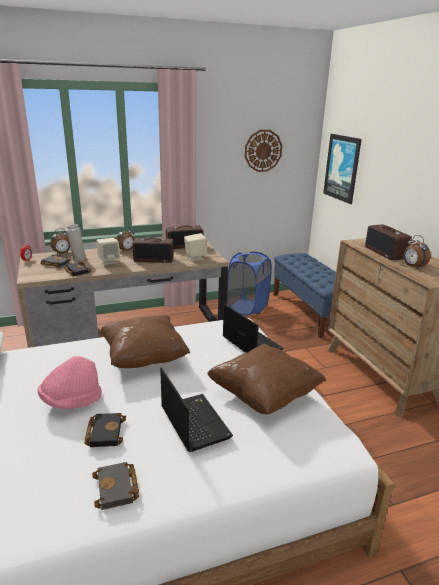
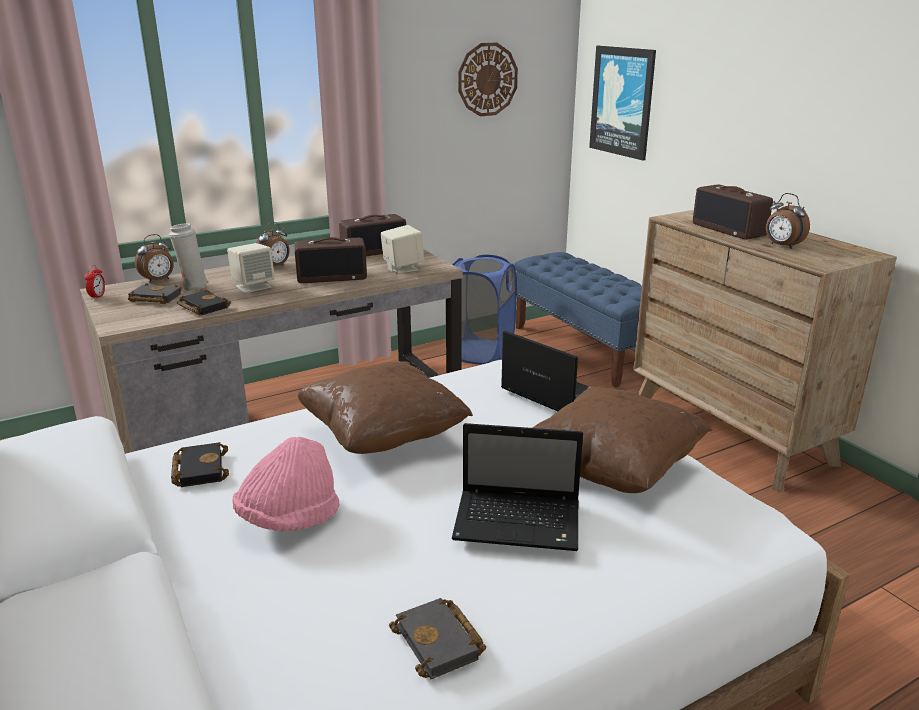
camera: 10 degrees left, 0 degrees up
(104, 432) = (374, 559): black book -> black book (198, 469)
(193, 422) = (520, 522): laptop -> laptop turned 135 degrees clockwise

